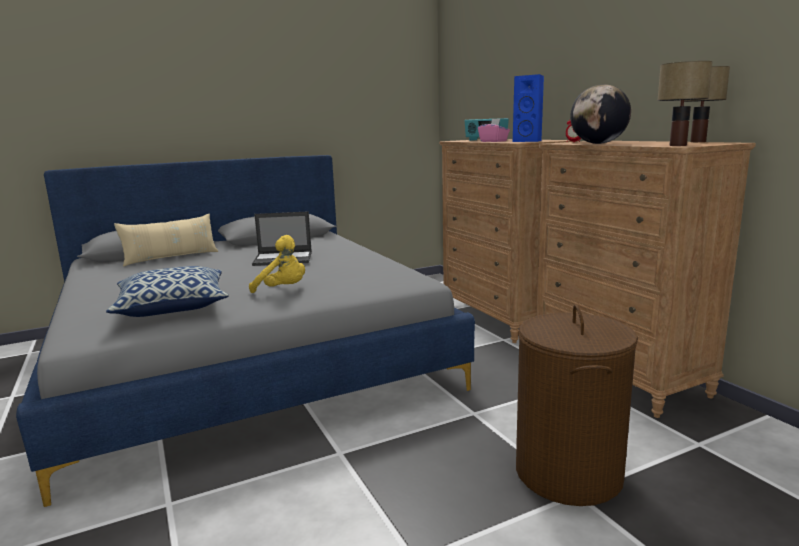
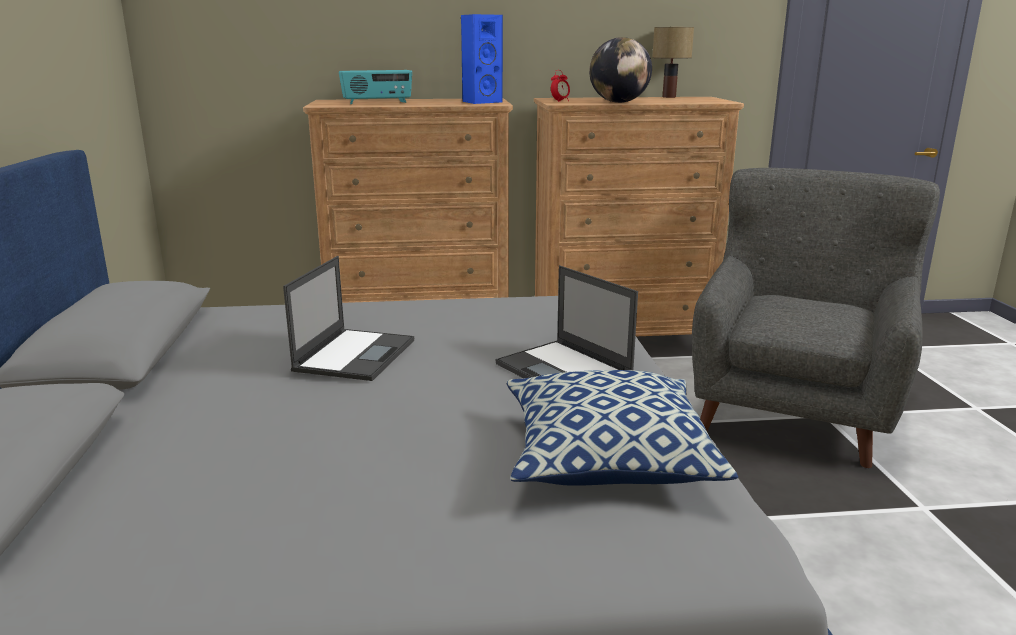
camera: 70 degrees left, 5 degrees up
(171, 258) = (120, 467): beige pillow -> none
(283, 290) = (565, 370): yellow plush toy -> laptop
(493, 141) = (432, 104): pink tissue box -> none
(569, 473) = (794, 410): brown laundry basket -> grey armchair
(677, 145) = (720, 102): table lamp -> none

